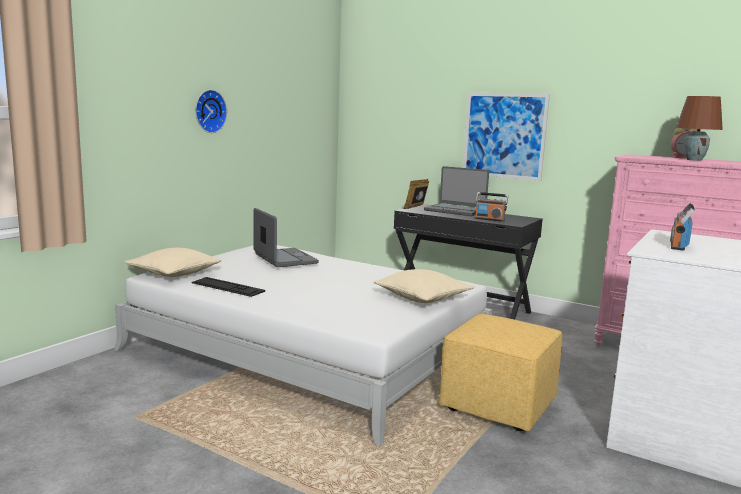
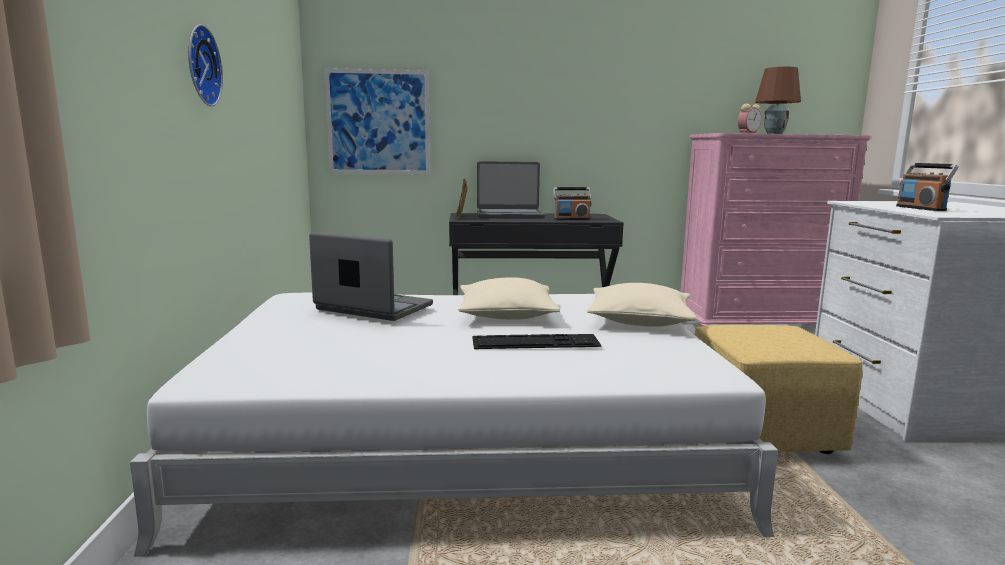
camera: 35 degrees left, 0 degrees up
(174, 273) = (238, 367): beige pillow -> beige pillow (506, 315)
(227, 287) = (388, 367): keyboard -> keyboard (535, 342)
(504, 135) = (552, 119): picture -> picture (378, 122)

